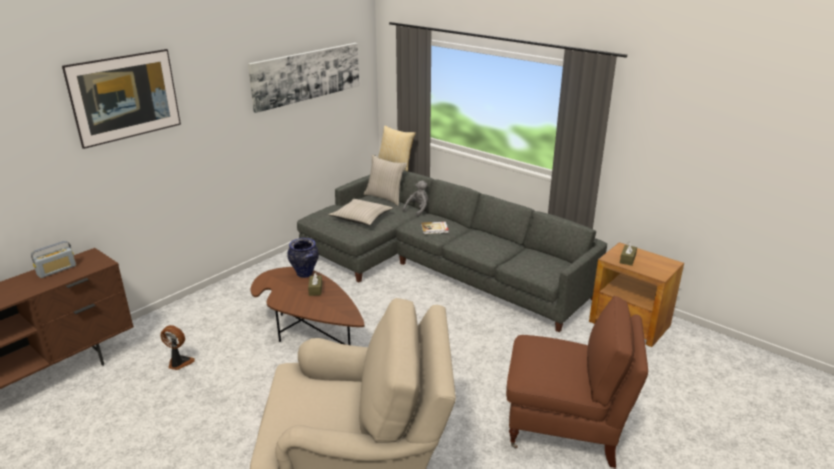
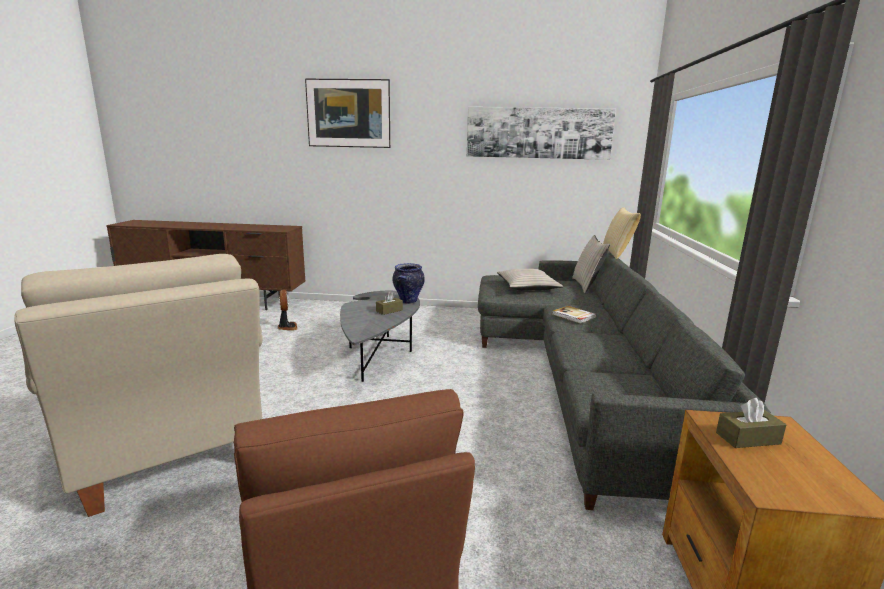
camera: 55 degrees right, 10 degrees down
(57, 270) = (262, 226): radio -> none
(308, 330) = (379, 352): brown coffee table -> grey coffee table
(418, 210) = (596, 301): grey plush toy -> none

